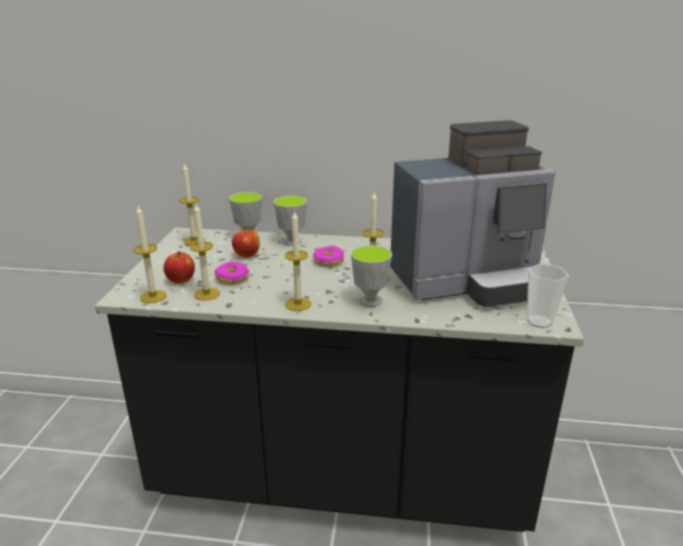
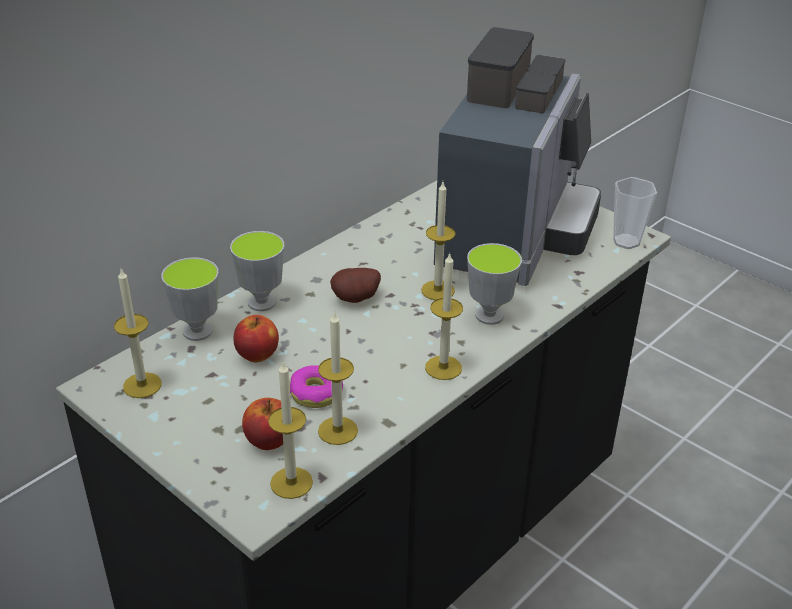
camera: 55 degrees left, 10 degrees up
(328, 261) = (357, 300): donut -> potato

